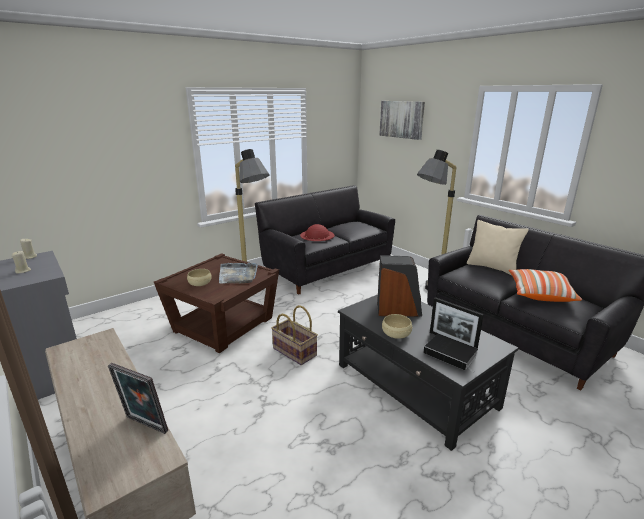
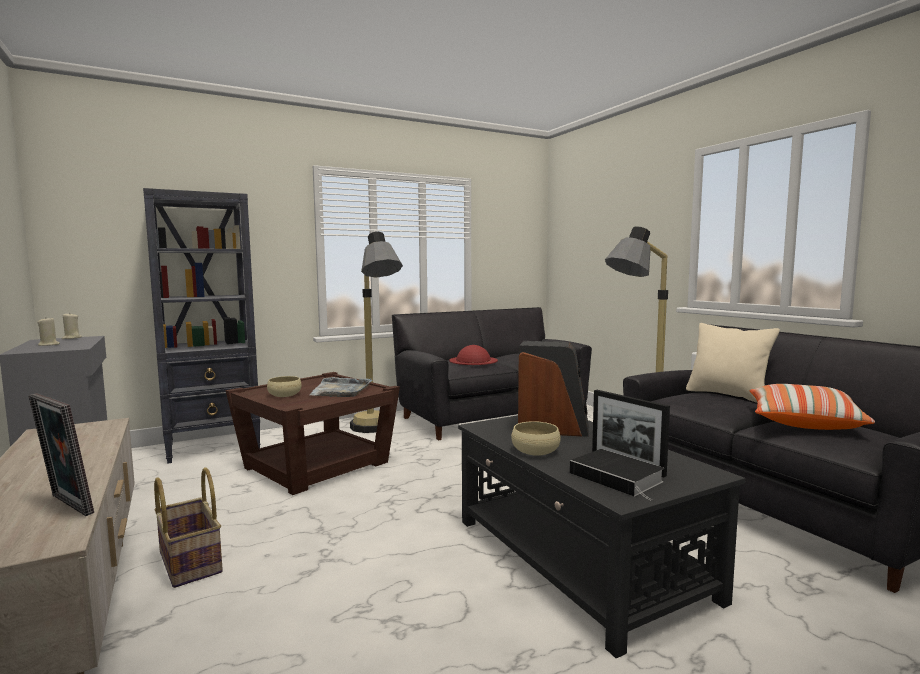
camera: 10 degrees right, 15 degrees down
(139, 312) = (214, 446): none -> black bookcase
(294, 352) = (400, 502): basket -> basket (188, 562)
(401, 119) = (598, 213): picture -> none

